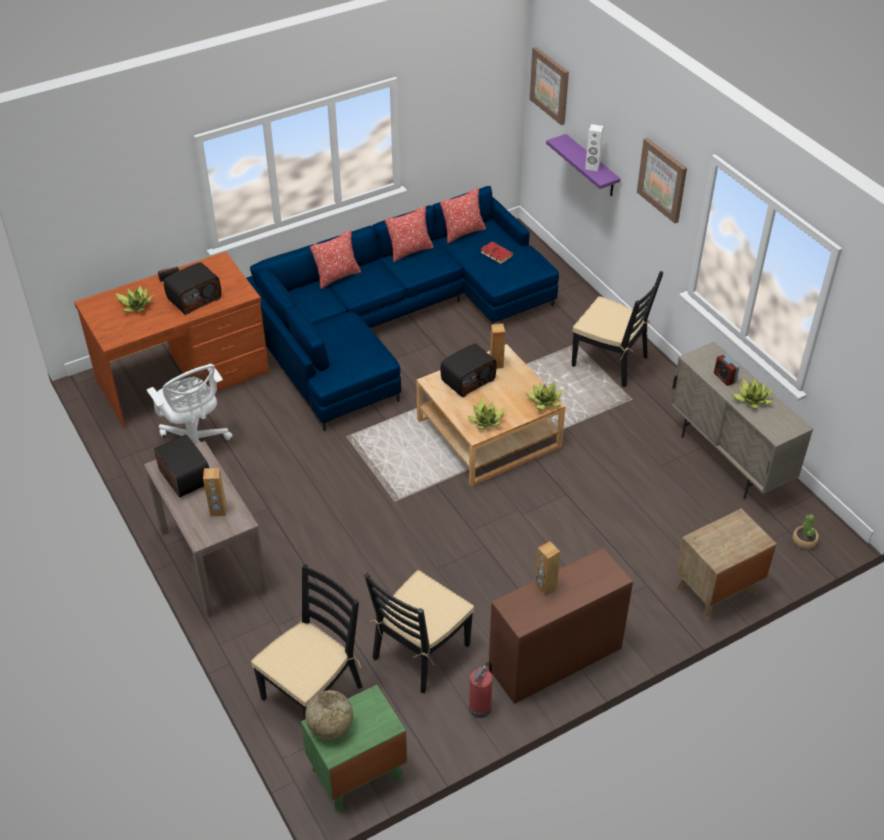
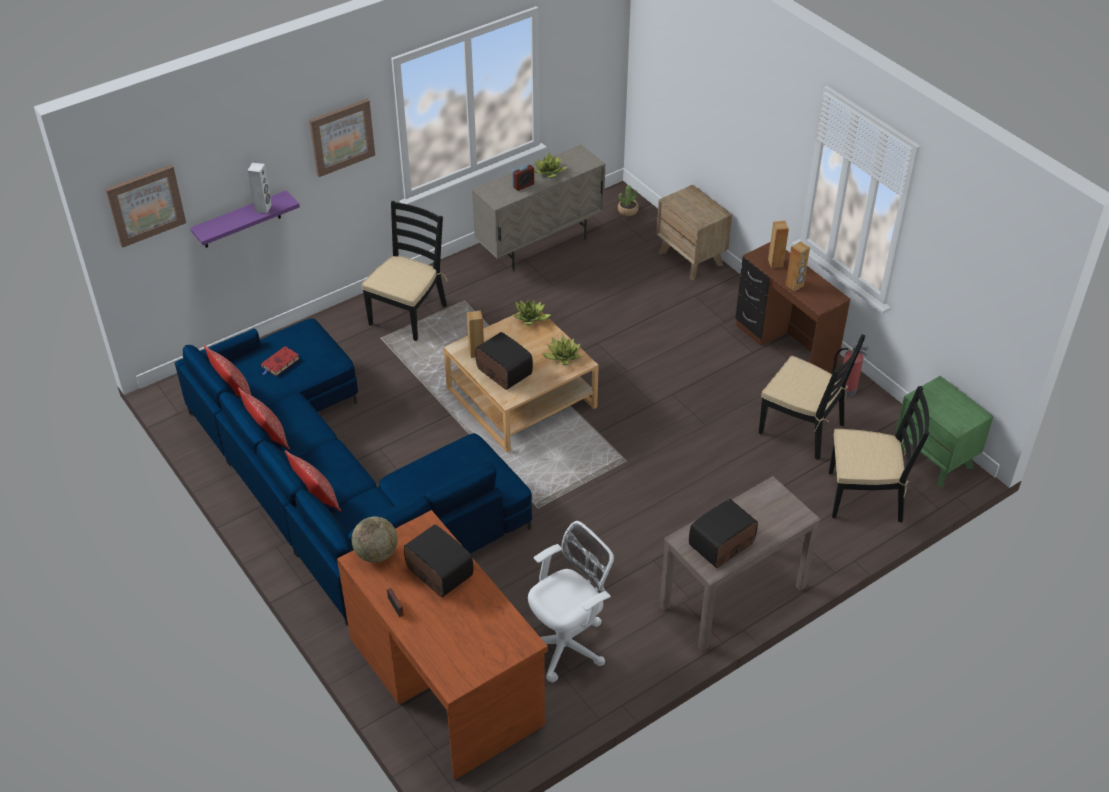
camera: 95 degrees left, 0 degrees up
(136, 305) = (454, 631): potted plant -> none
(218, 511) = (762, 509): brown speaker -> brown speaker (775, 263)
(312, 692) = (866, 496): black chair -> black chair turned 150 degrees clockwise
(330, 727) = (955, 419): globe -> globe (376, 554)

